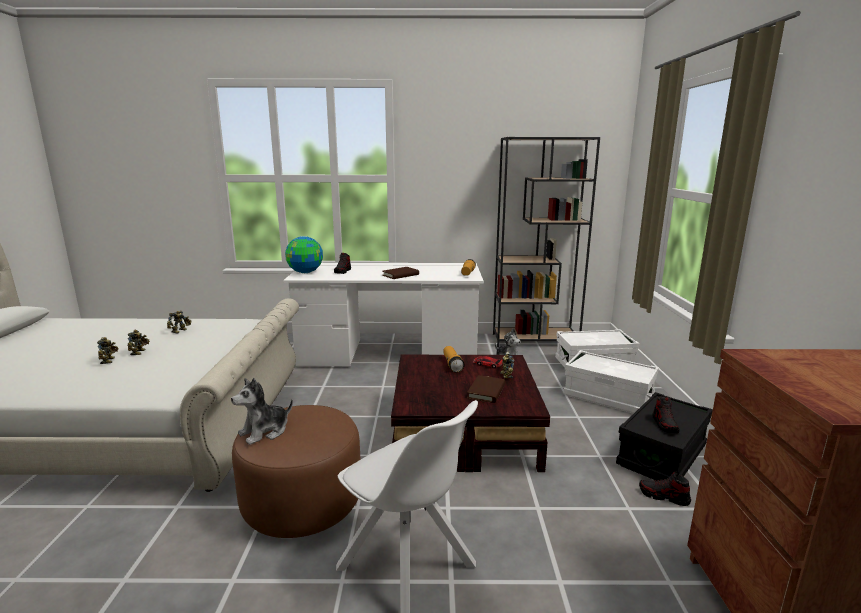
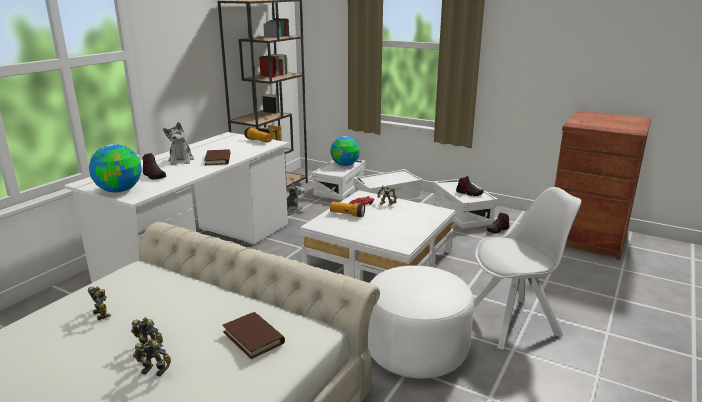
camera: 60 degrees left, 5 degrees up
(264, 432) = (416, 299): plush toy -> plush toy (181, 160)
(303, 502) = (416, 349): brown ottoman -> white ottoman
(465, 432) = (380, 260): brown coffee table -> white coffee table
(486, 391) = (404, 216): brown book -> brown book (253, 337)
(608, 339) = (345, 165): none -> globe
(661, 455) = (462, 215): black storage box -> white storage box

